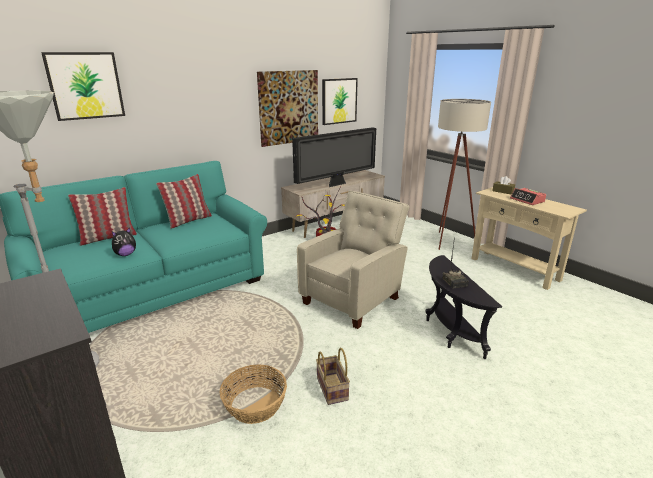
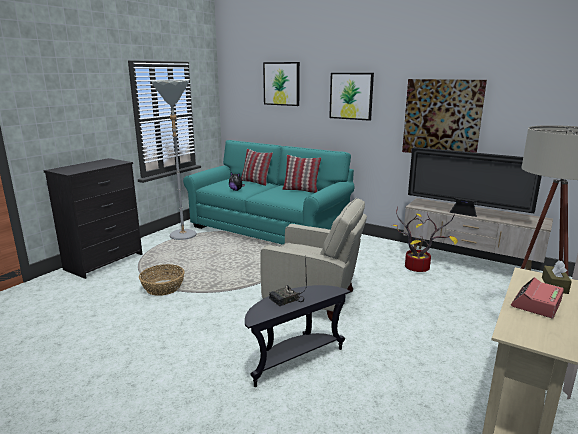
camera: 70 degrees right, 5 degrees down
(331, 388) = (185, 310): basket -> none
(339, 101) = (520, 119): picture -> picture (351, 96)

